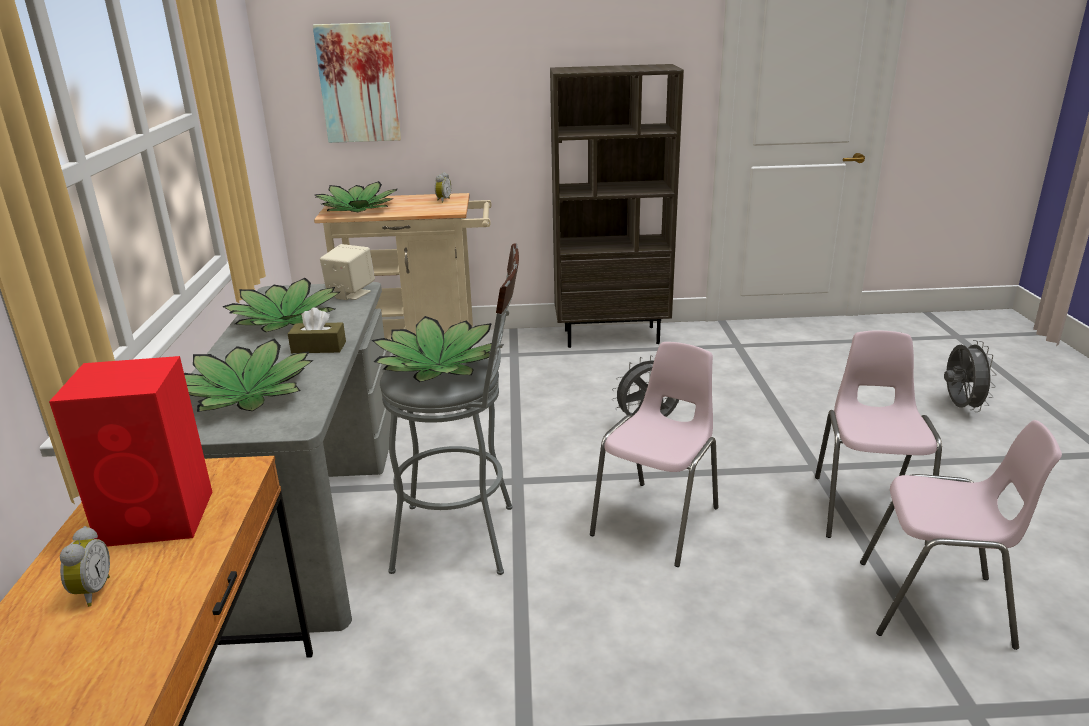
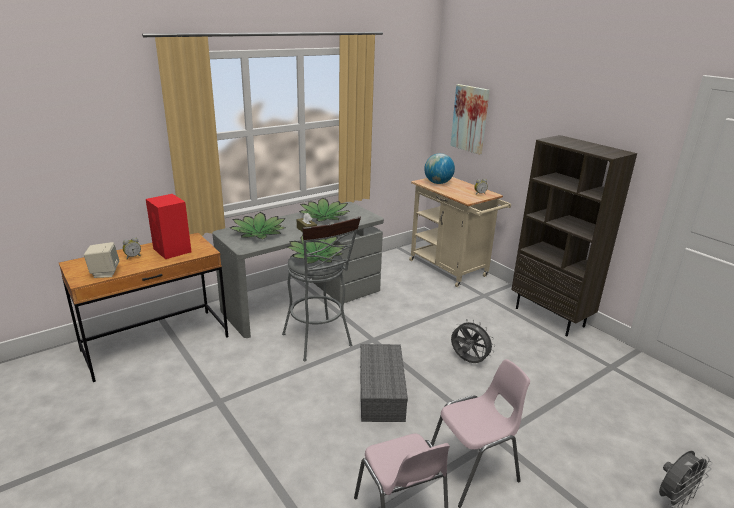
camera: 55 degrees right, 0 degrees up
(350, 294) = (363, 218): beige speaker -> beige speaker (104, 273)
(357, 208) = (438, 183): potted plant -> globe
(658, 521) = (382, 393): pink chair -> grey storage box

